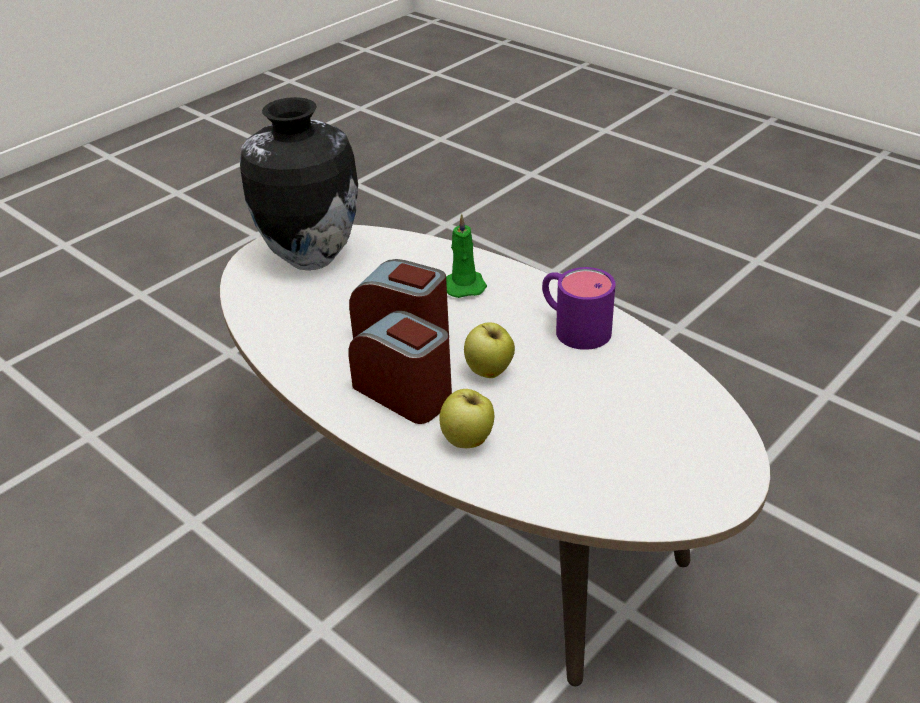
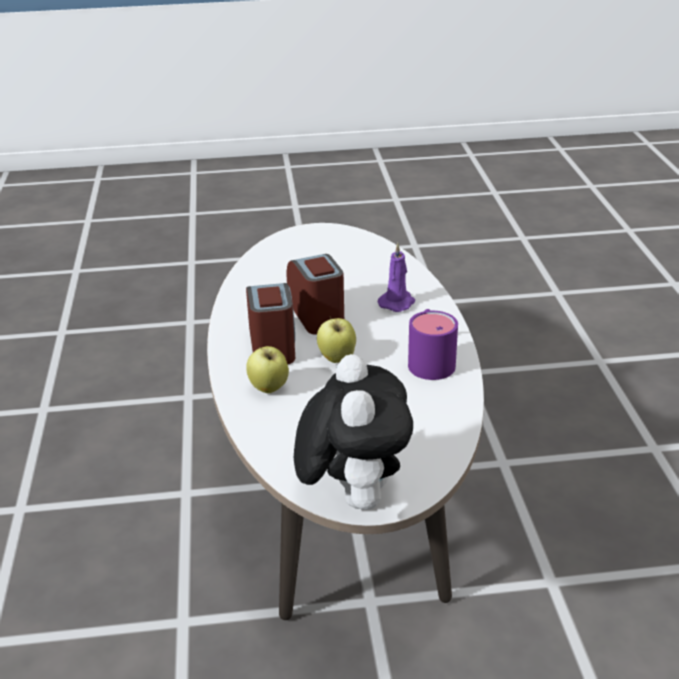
camera: 40 degrees right, 5 degrees down
(310, 258) = (329, 246): vase -> none
(463, 285) = (397, 302): green candle -> purple candle
(698, 499) = (352, 496): none -> plush toy

